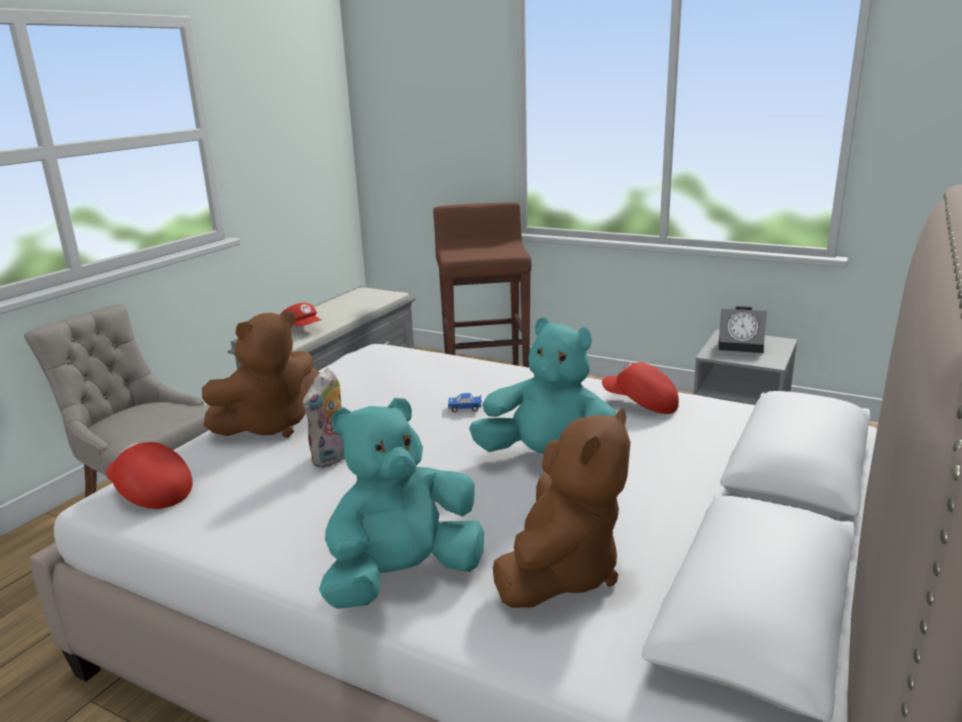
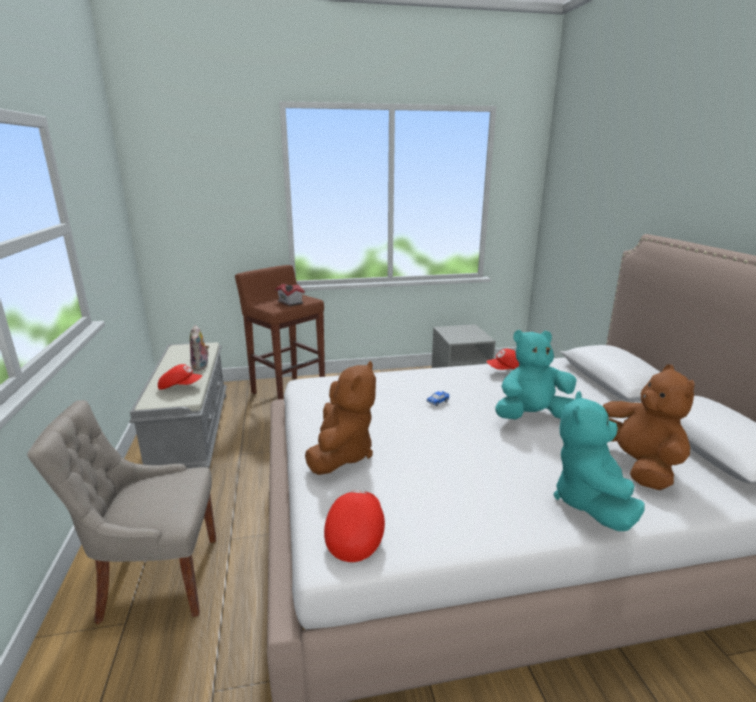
camera: 40 degrees left, 0 degrees up
(150, 492) = (355, 534): red cap -> red cap turned 105 degrees clockwise
(333, 458) = (425, 458): plush toy -> plush toy (201, 367)
(483, 253) = (290, 302): none -> toy house
(742, 345) = (459, 333): alarm clock -> none

